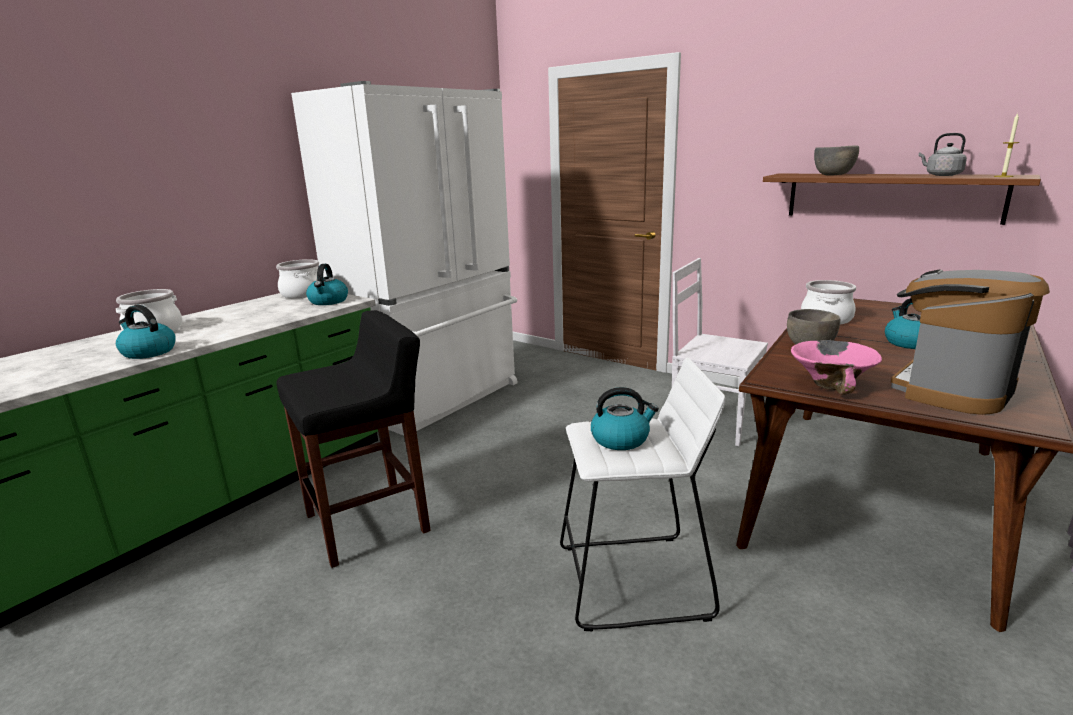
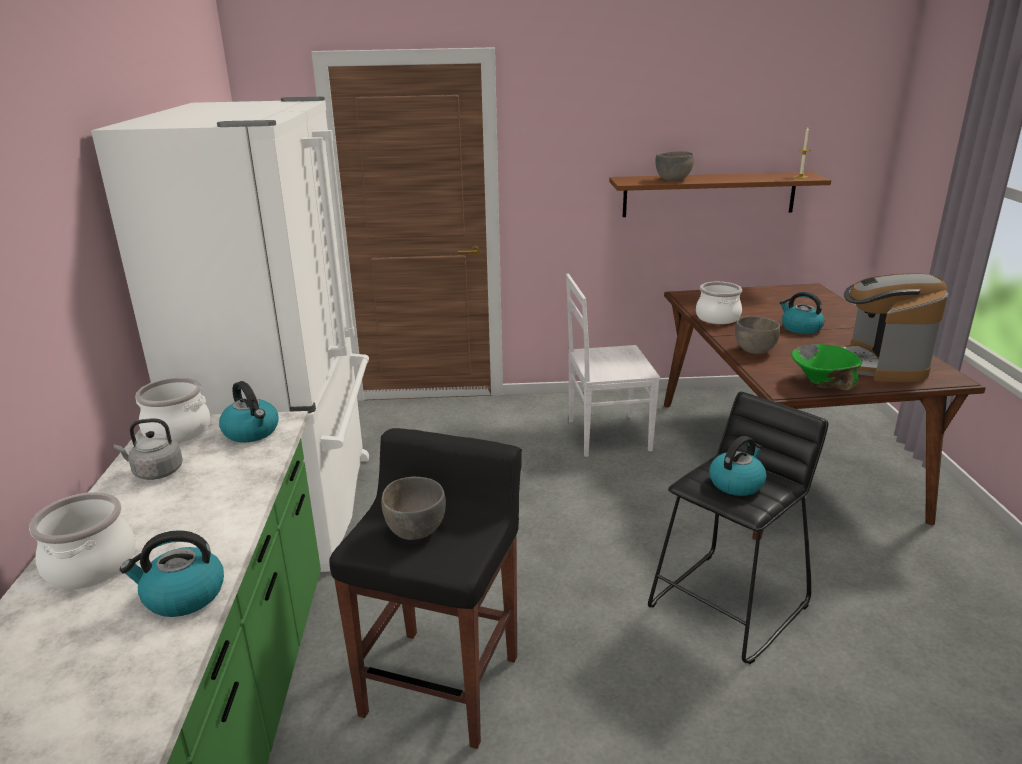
camera: 40 degrees left, 5 degrees up
(334, 379) = (415, 530): none -> grey bowl
(633, 581) = (729, 605): white stool -> black stool
(831, 385) = (822, 383): pink bowl -> green bowl
(941, 175) = (754, 176): grey kettle -> grey kettle (155, 472)

